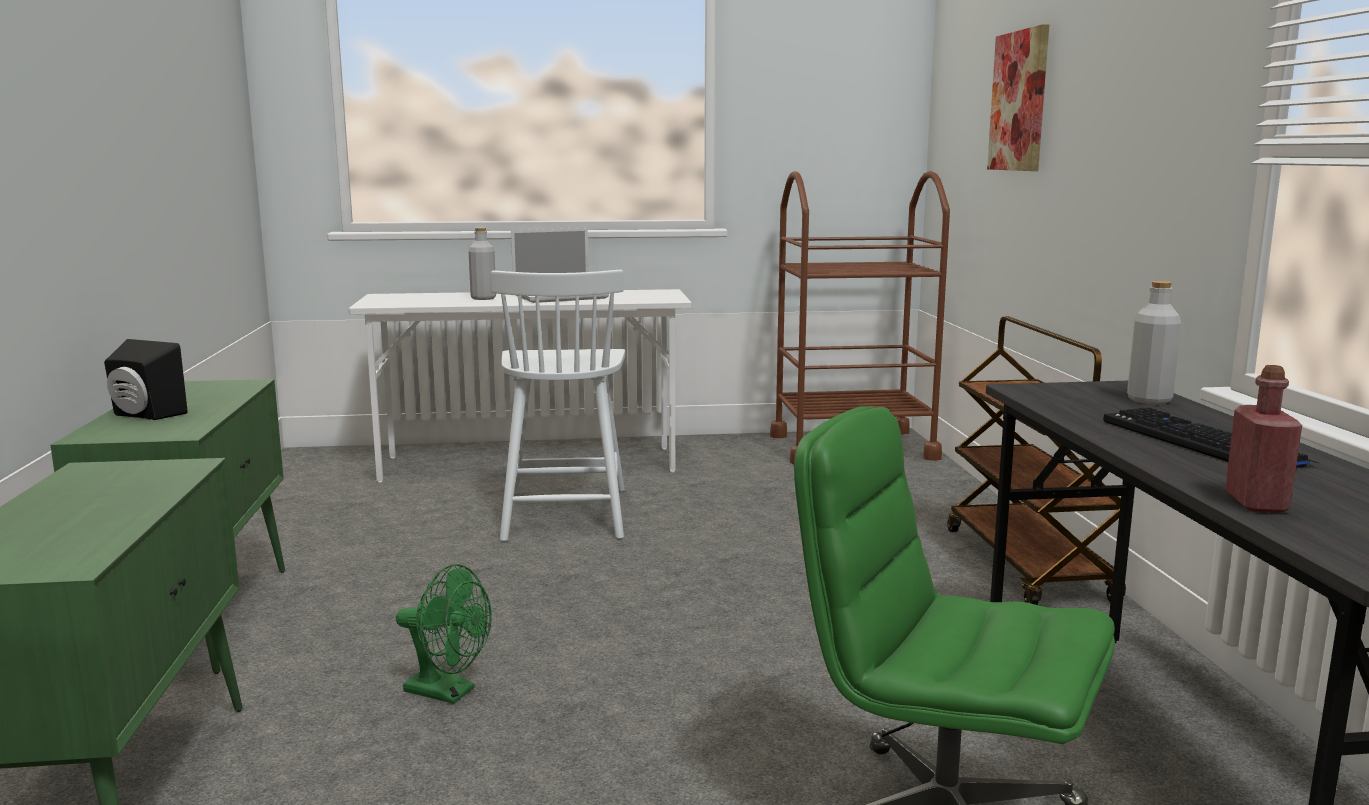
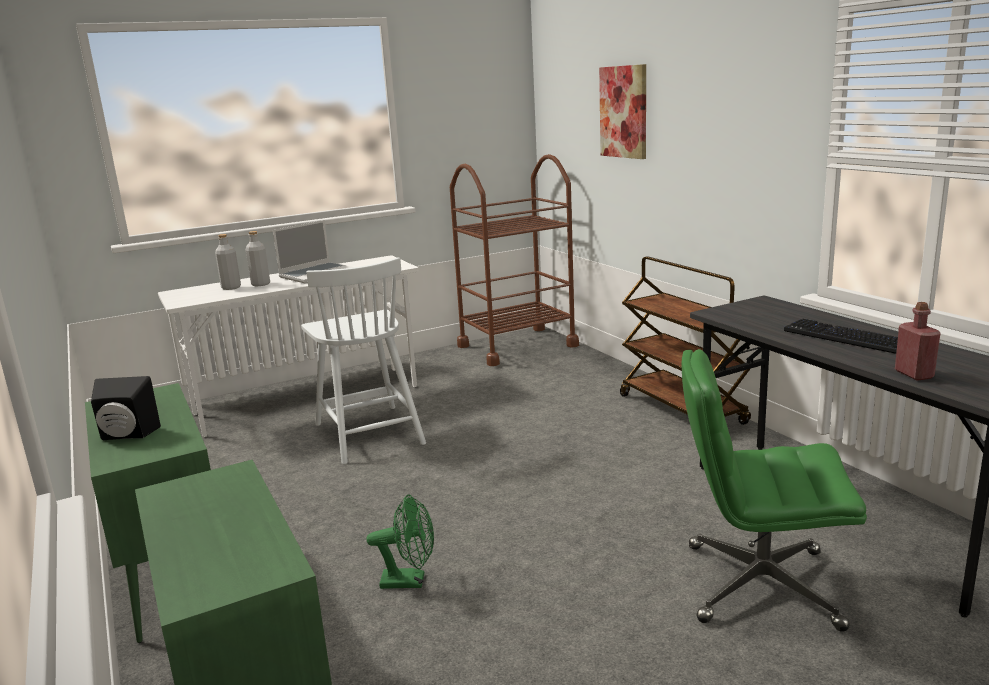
camera: 20 degrees left, 5 degrees up
(1149, 400) = (786, 310): grey bottle -> grey bottle (231, 287)

